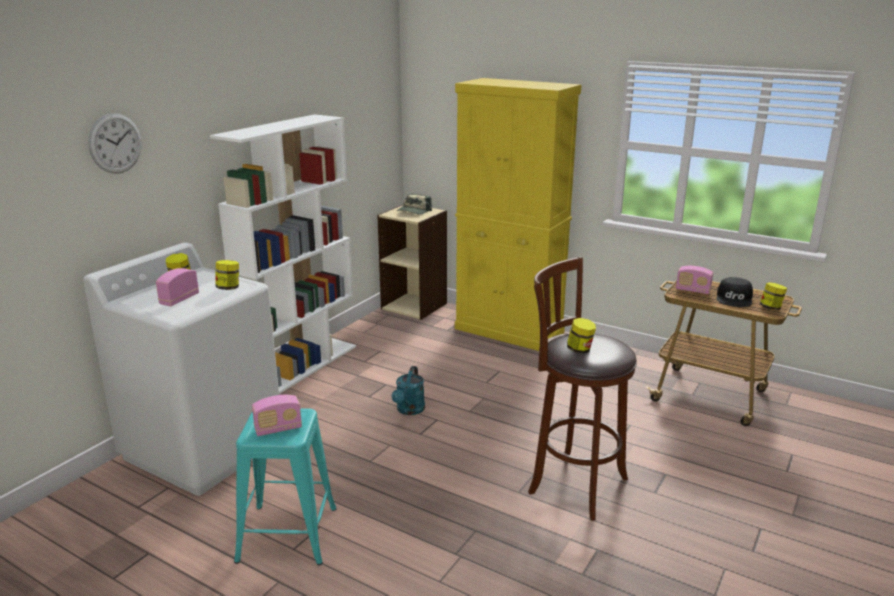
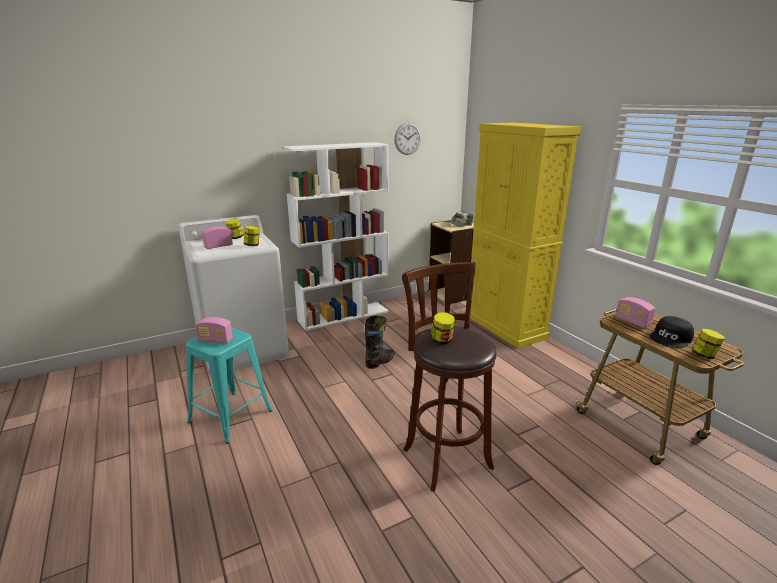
camera: 30 degrees right, 0 degrees up
(115, 143) = (210, 143): wall clock -> wall clock (407, 138)
(409, 410) = (380, 362): turquoise watering can -> black boot

